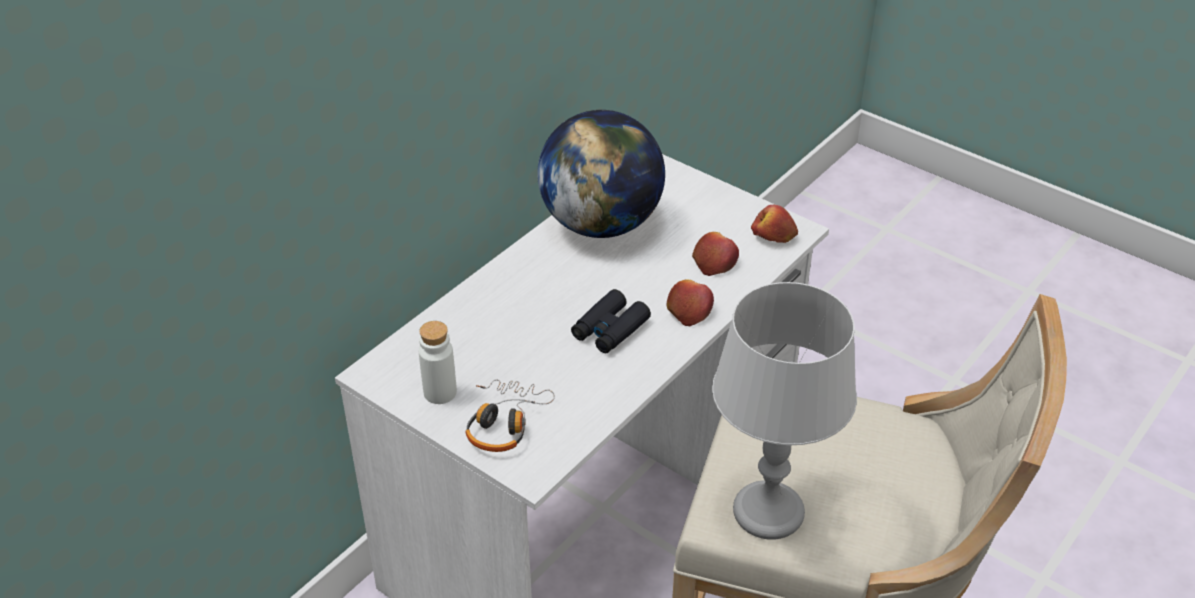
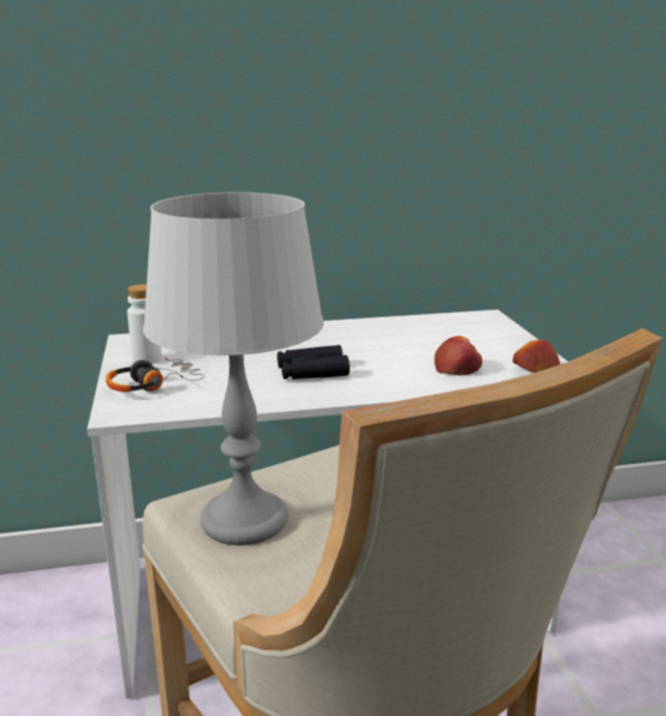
camera: 40 degrees right, 20 degrees down
(601, 224) = (400, 329): globe -> none
(689, 309) = (391, 383): apple -> none

